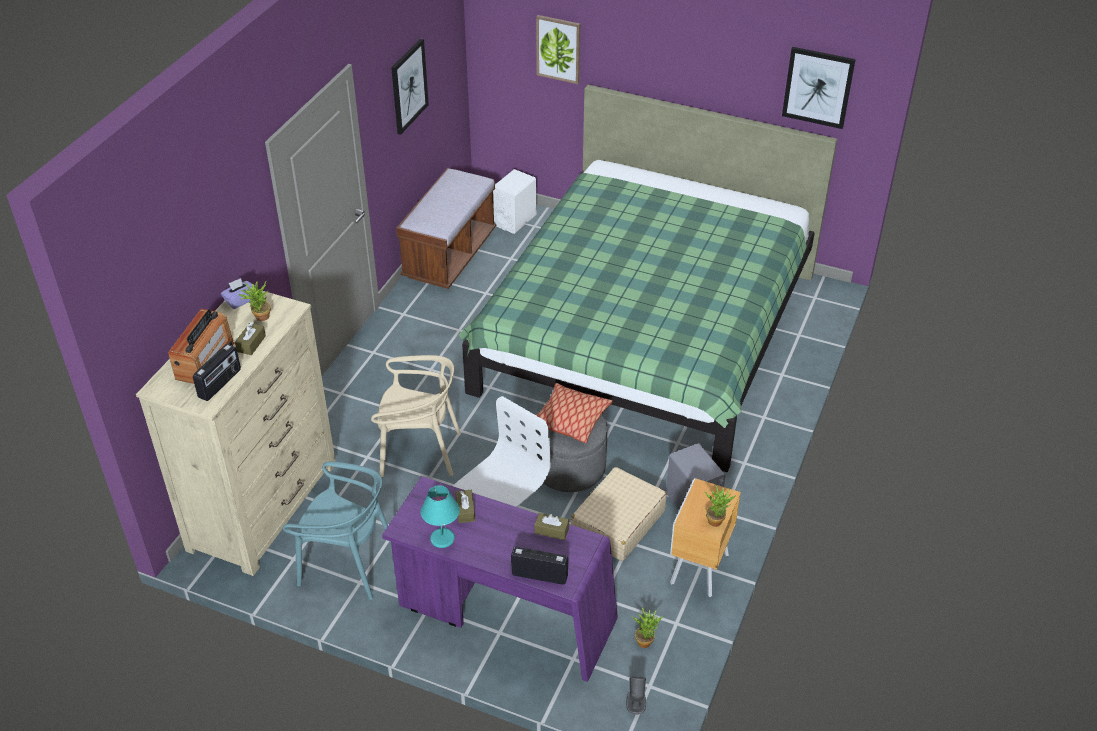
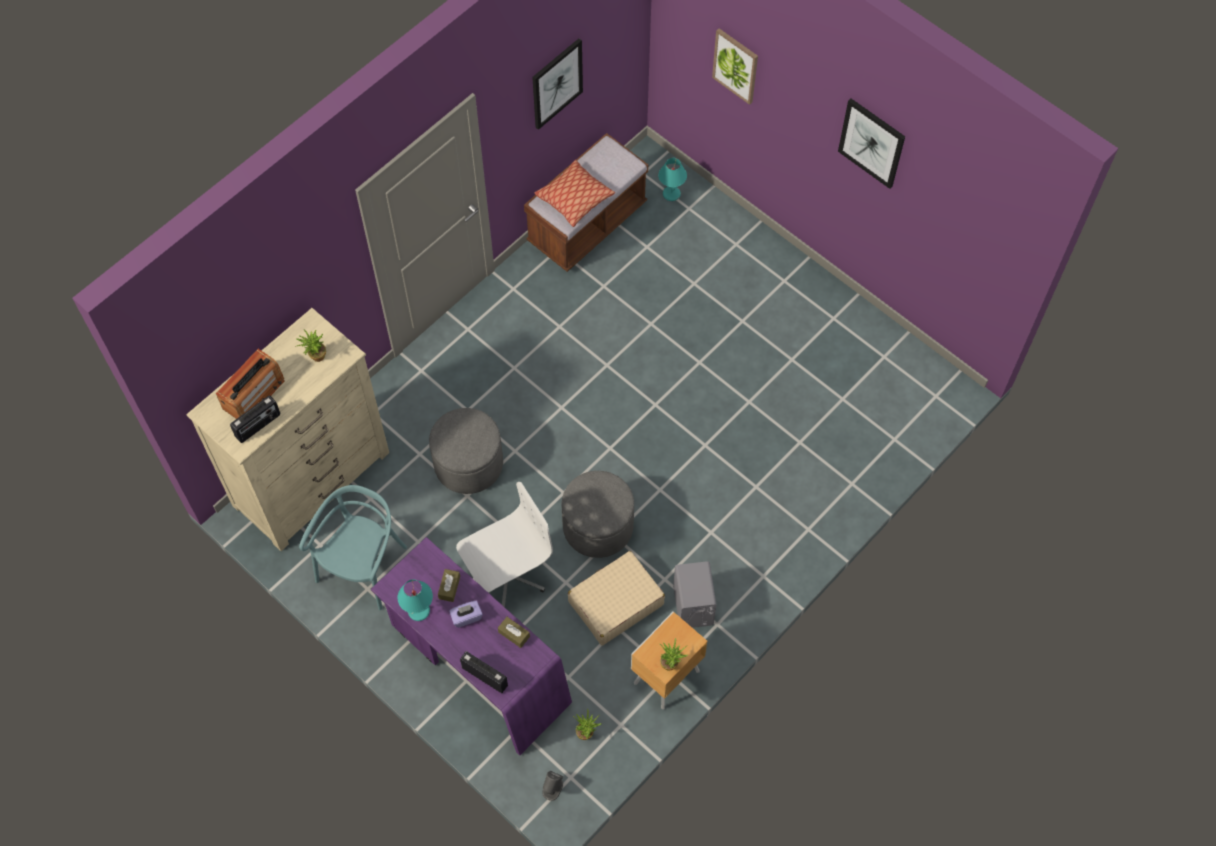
camera: 20 degrees right, 20 degrees up
(240, 300) = (305, 329): purple tissue box -> purple tissue box (466, 617)
(251, 344) = (298, 386): brown tissue box -> none
(348, 565) = (363, 567): turquoise chair -> turquoise chair turned 105 degrees counterclockwise
(419, 452) = (468, 463): beige chair -> grey ottoman
(514, 220) = (672, 194): white speaker -> turquoise table lamp
(570, 420) = (600, 496): pillow -> pillow (574, 198)
(645, 333) = (740, 388): green bed -> none
(818, 87) = (972, 221): picture -> picture (872, 142)

